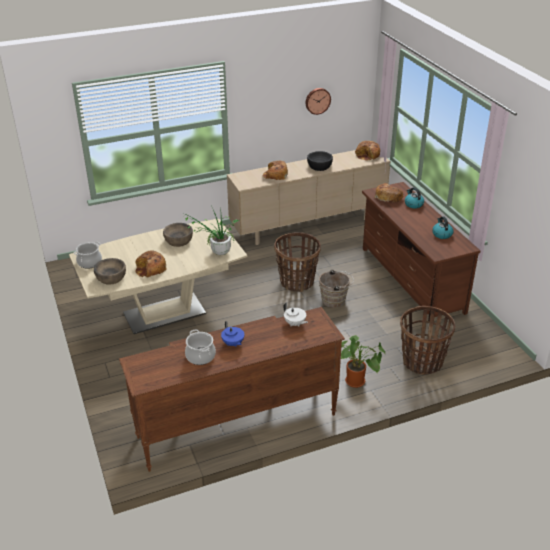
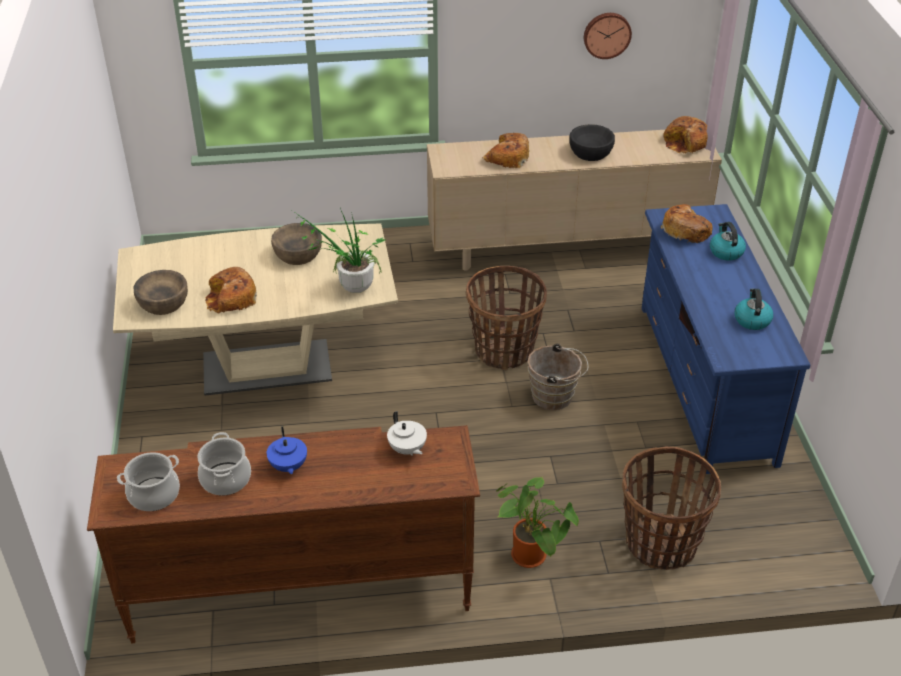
camera: 15 degrees right, 5 degrees up
(89, 262) = (143, 270): cooking pot -> cooking pot (154, 495)
(411, 280) = (703, 383): brown dresser -> blue dresser

